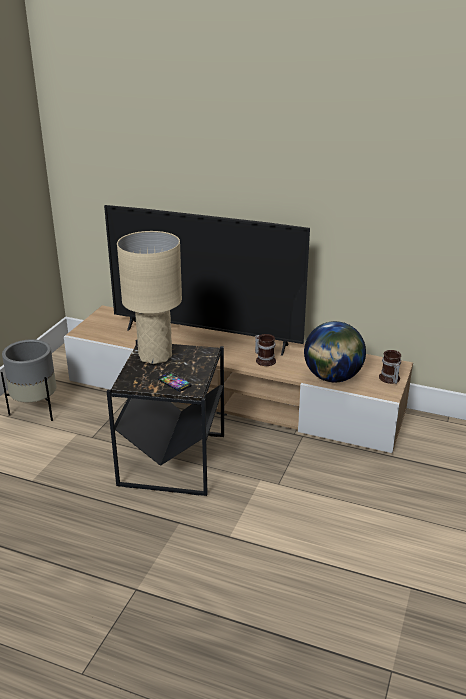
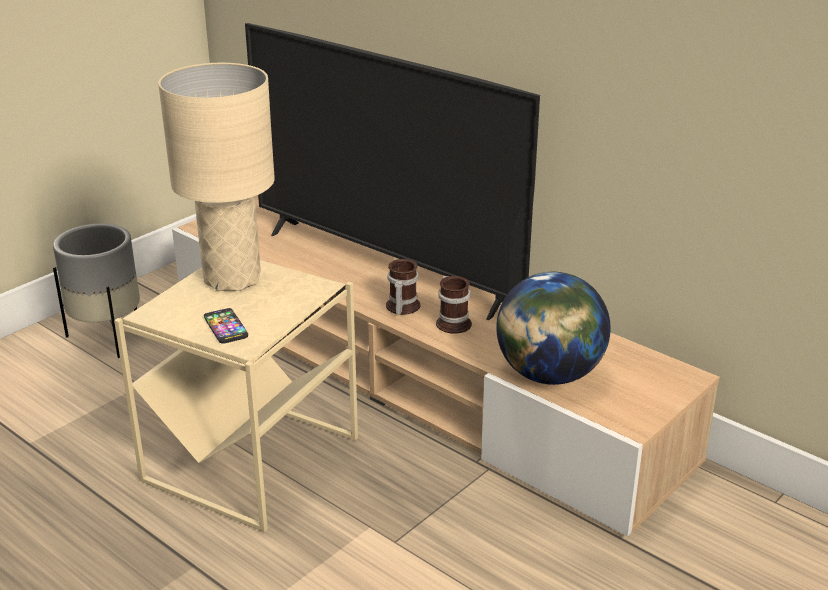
camera: 20 degrees right, 0 degrees up
(174, 459) = (254, 459): black side table -> beige side table
(389, 379) = (651, 398): mug -> mug (400, 307)

